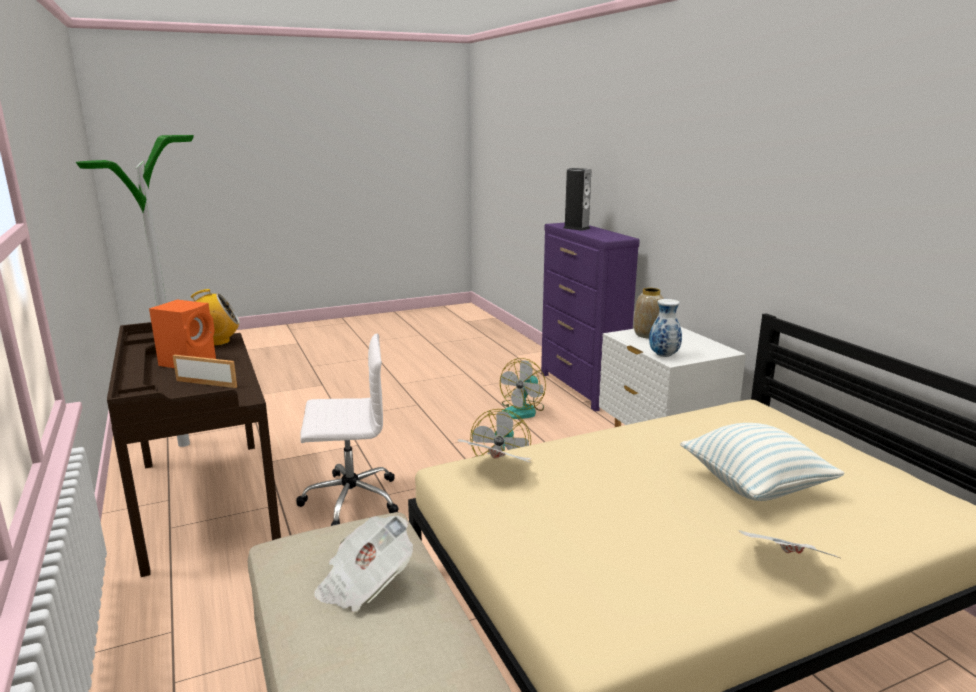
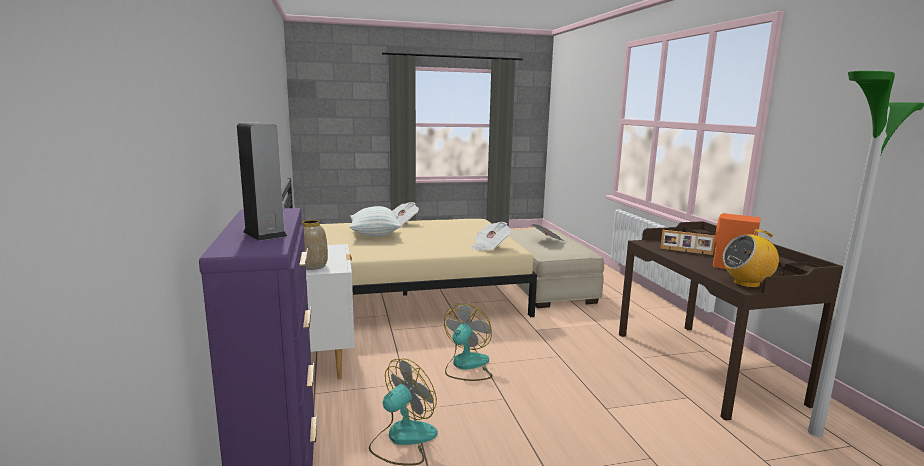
camera: 170 degrees left, 5 degrees down
(349, 500) = (587, 355): white office chair -> none
(663, 355) = (337, 250): vase -> none

